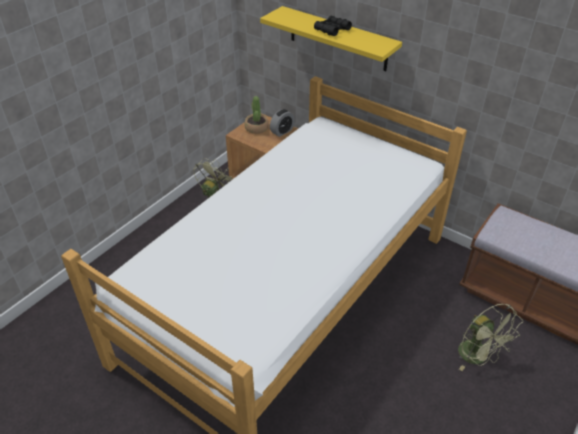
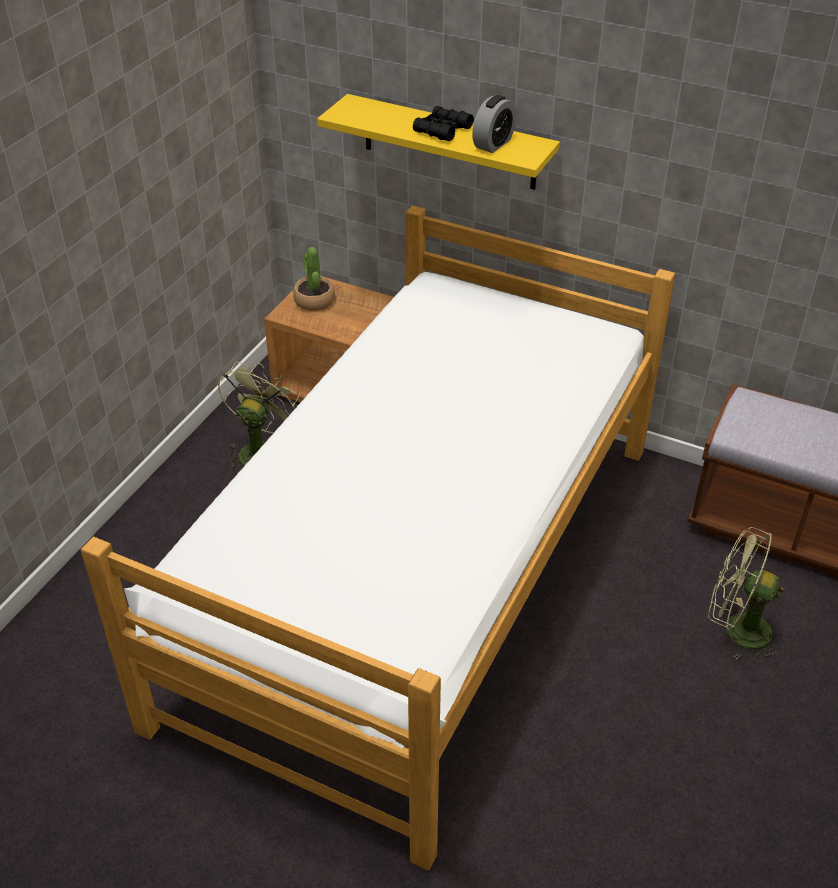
camera: 10 degrees left, 0 degrees up
(282, 131) = (359, 302): alarm clock -> alarm clock (493, 144)
(478, 357) = (736, 630): green fan -> green fan turned 150 degrees clockwise

